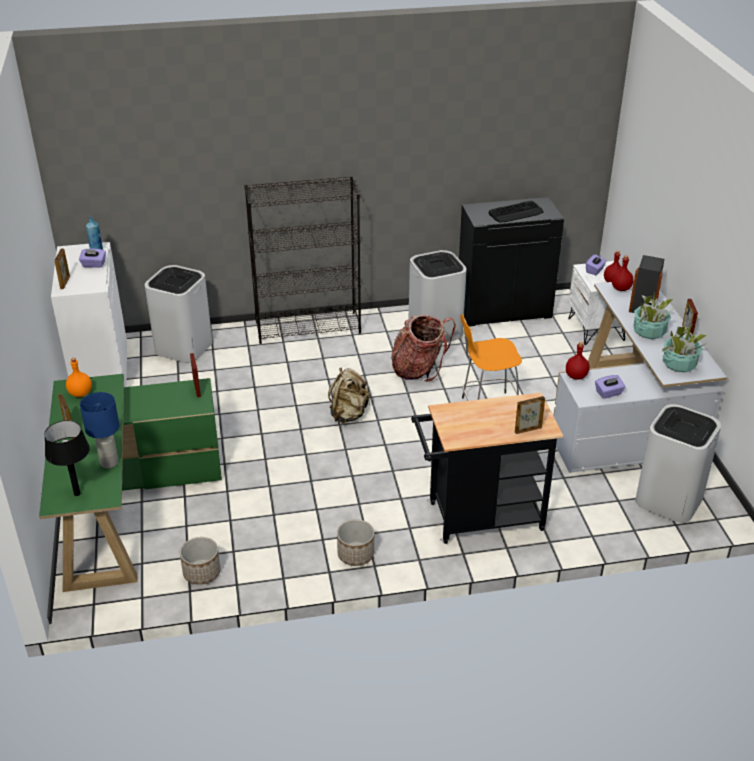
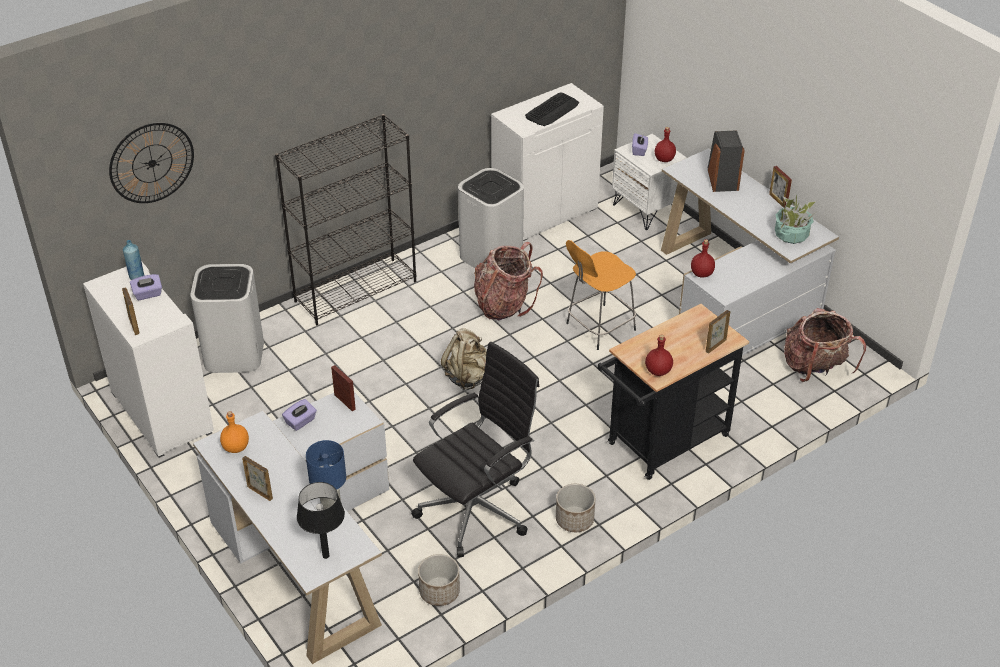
camera: 25 degrees left, 5 degrees up
(125, 504) = (307, 550): green desk -> white desk
(132, 163) = (152, 163): none -> wall clock
(280, 519) = (477, 509): none -> black office chair
(504, 310) = (544, 212): black cabinet -> white cabinet
(608, 393) = (741, 283): purple tissue box -> purple tissue box (300, 422)
(621, 289) = (690, 168): red bottle -> red bottle (658, 371)
(649, 331) = (744, 208): potted plant -> none
(669, 500) = (815, 368): white trash can -> backpack

